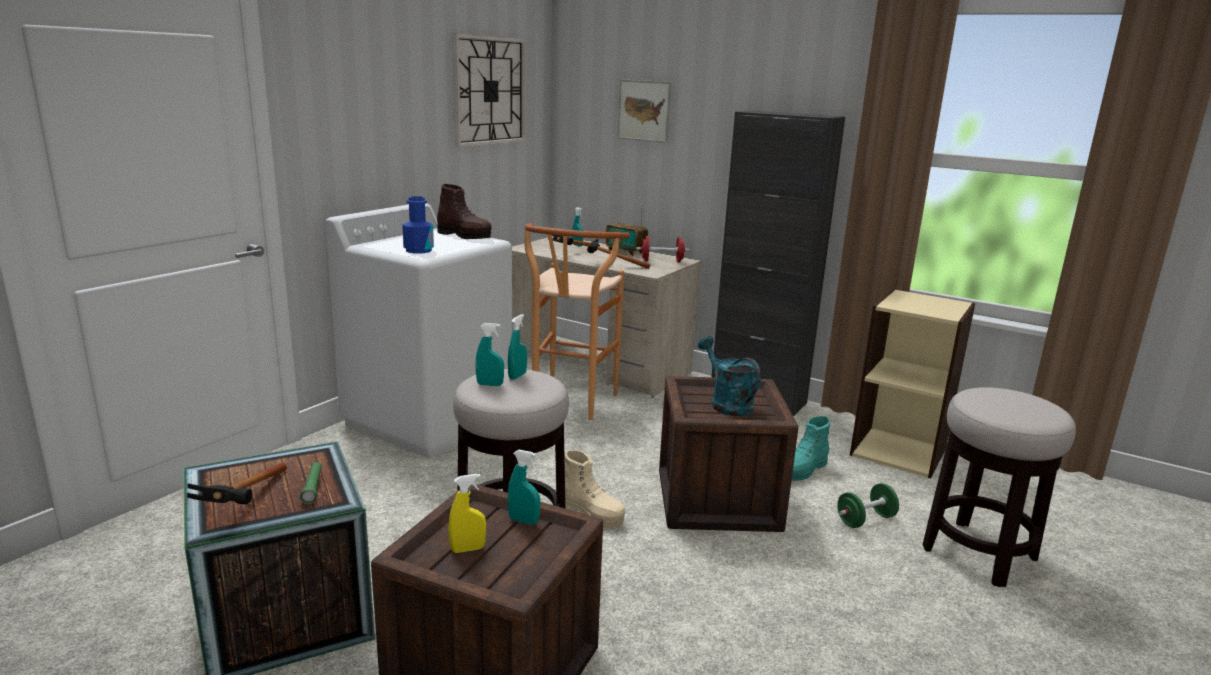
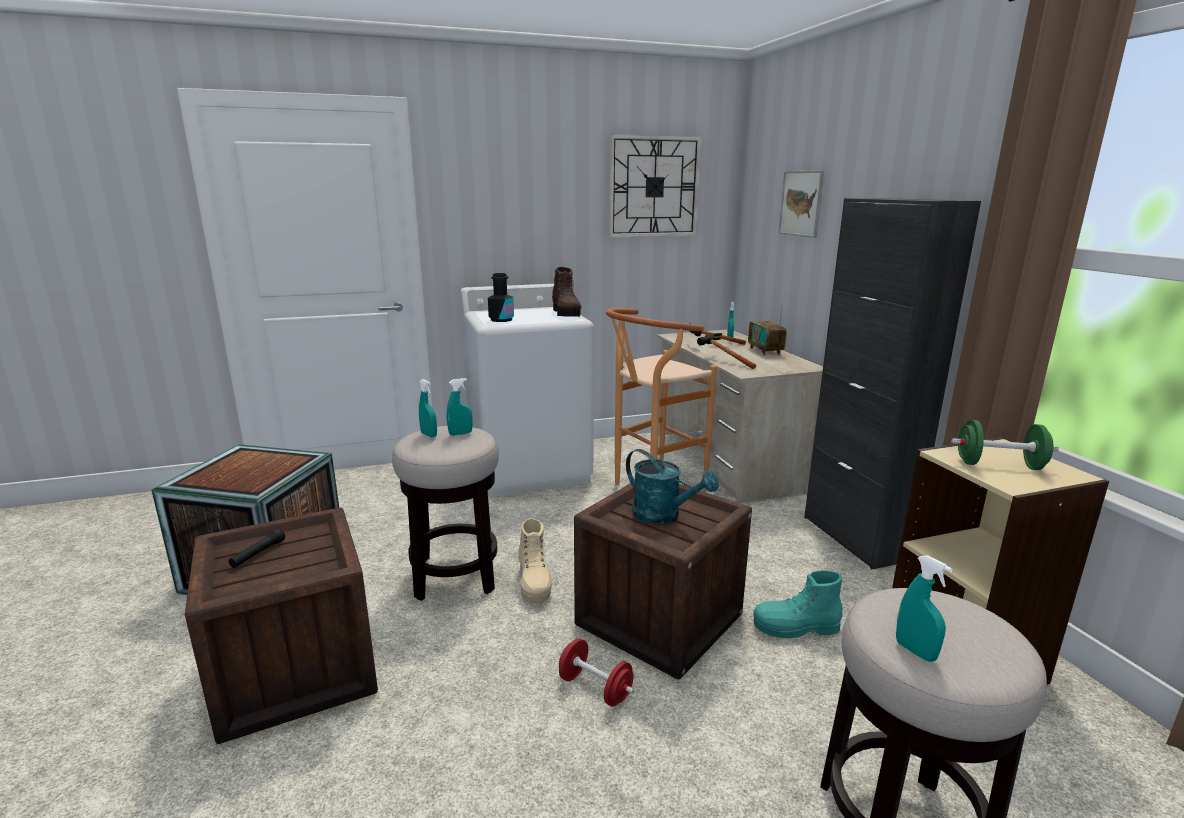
camera: 40 degrees right, 0 degrees up
(245, 506) = (214, 476): hammer -> none
(313, 488) = (261, 478): green flashlight -> none
(418, 250) = (501, 319): blue bottle -> black bottle
(468, 549) = (258, 554): yellow spray bottle -> black flashlight
(523, 521) = (322, 549): turquoise spray bottle -> turquoise spray bottle (915, 651)
(662, 261) = (783, 364): red dumbbell -> red dumbbell (595, 688)
(726, 403) = (664, 516): turquoise watering can -> turquoise watering can turned 120 degrees clockwise
(865, 520) = (794, 713): green dumbbell -> green dumbbell (999, 465)

